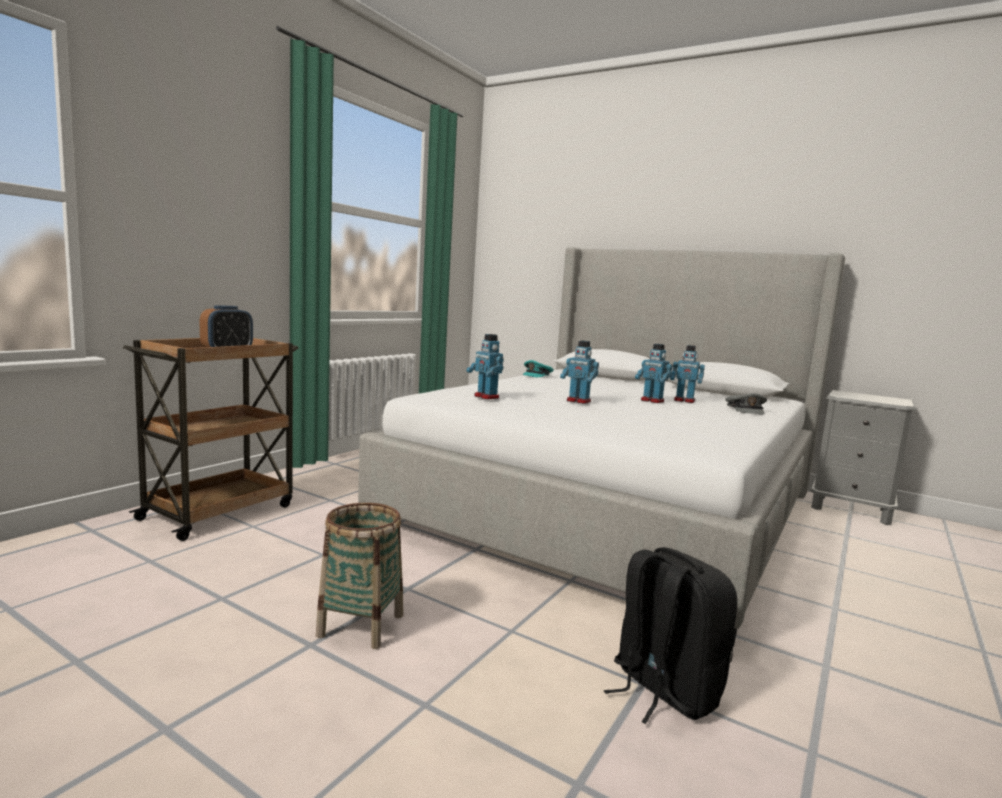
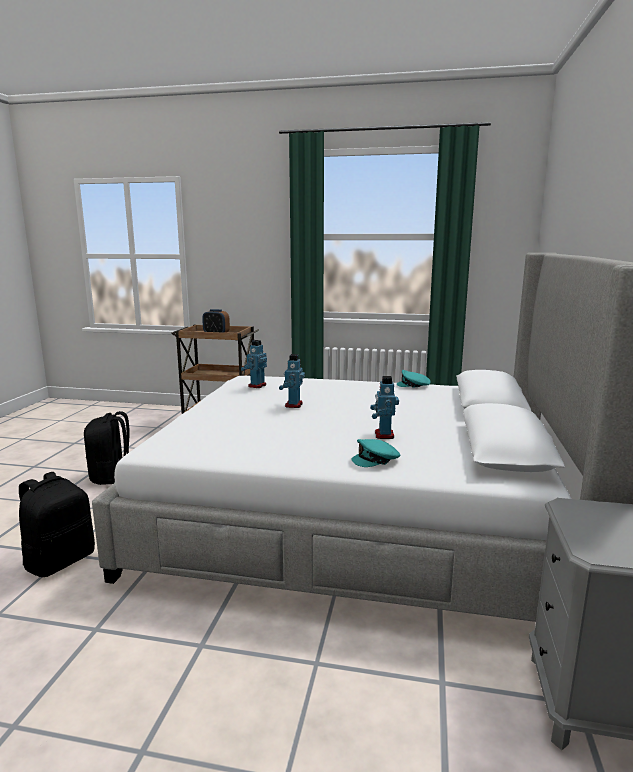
camera: 70 degrees right, 5 degrees up
(361, 625) = (112, 476): basket -> black backpack
(652, 401) = (350, 424): toy robot -> none
(745, 410) = (376, 459): grey cap -> turquoise cap

